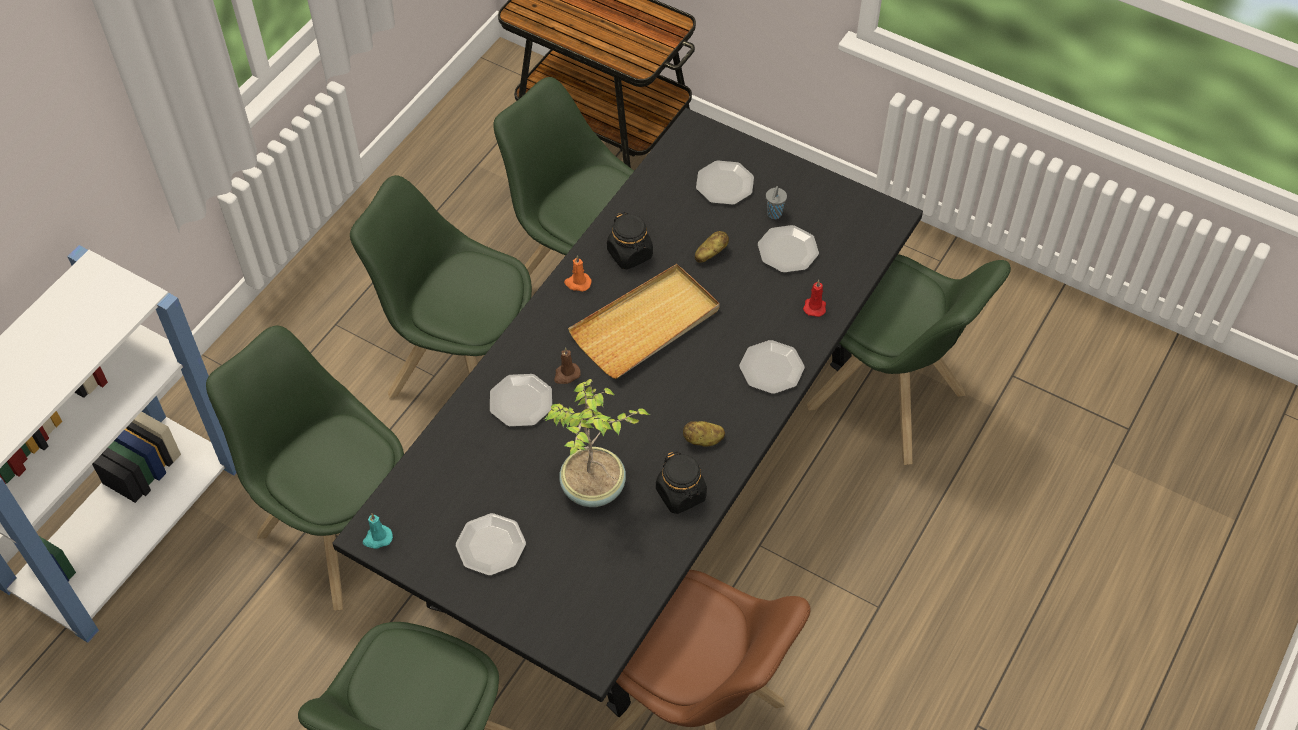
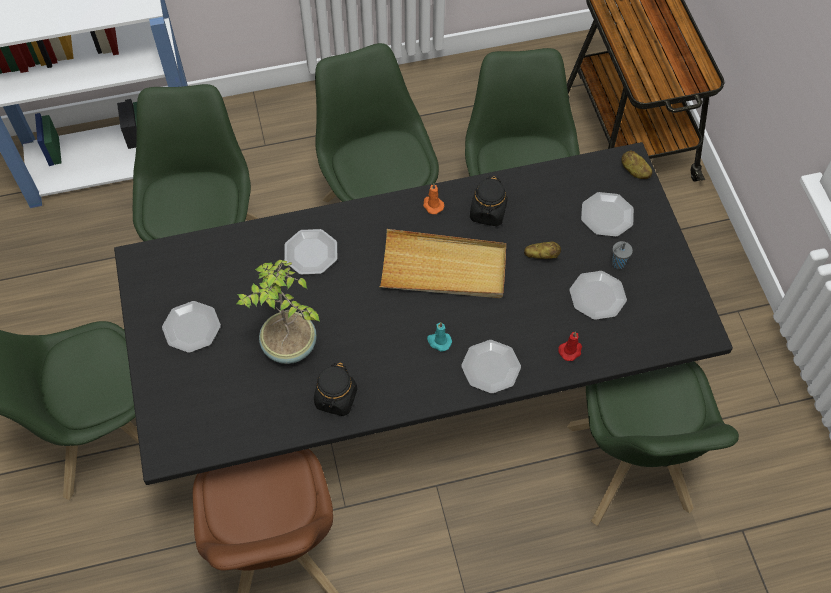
camera: 45 degrees right, 5 degrees up
(377, 538) = (139, 266): turquoise candle -> turquoise candle (439, 341)
(566, 374) = (357, 259): brown candle -> none
(703, 440) = (391, 376): potato -> potato (634, 171)

